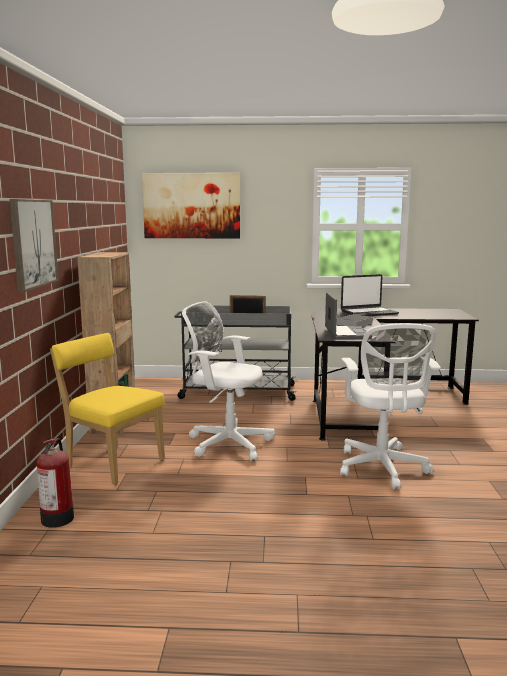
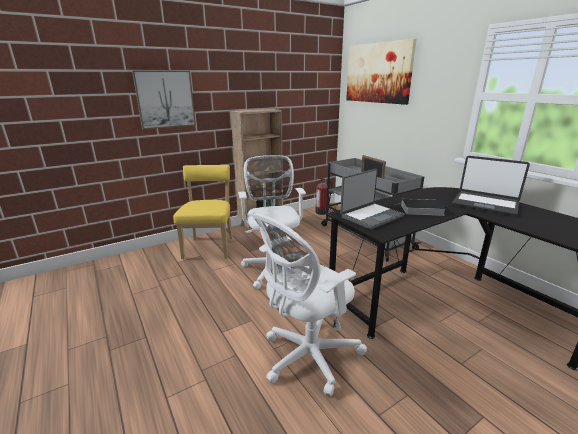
camera: 55 degrees right, 10 degrees up
(58, 517) = (136, 261): fire extinguisher -> fire extinguisher (322, 212)

